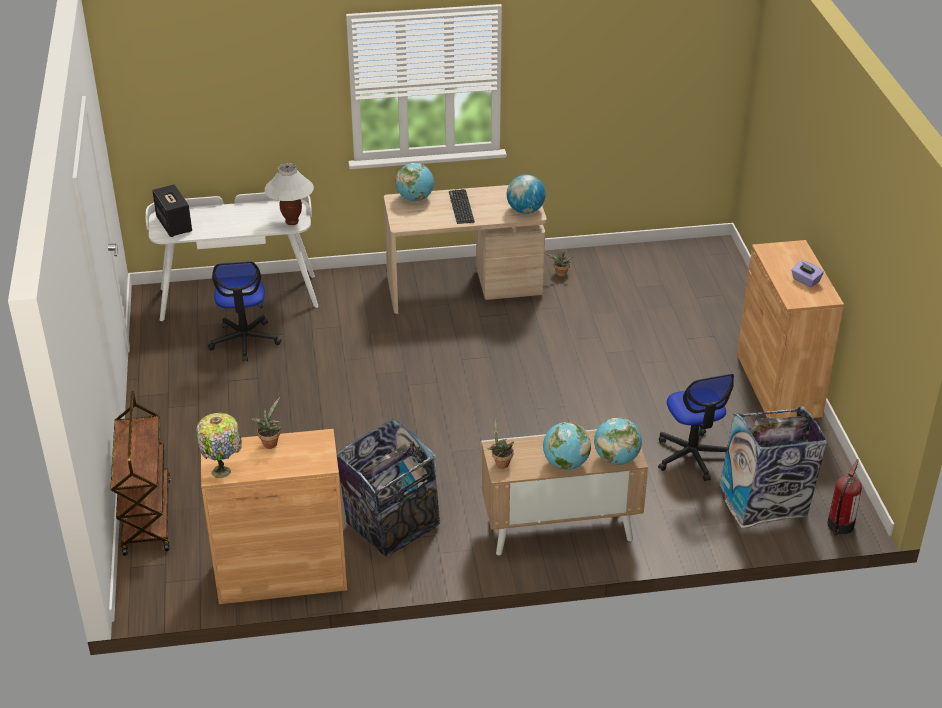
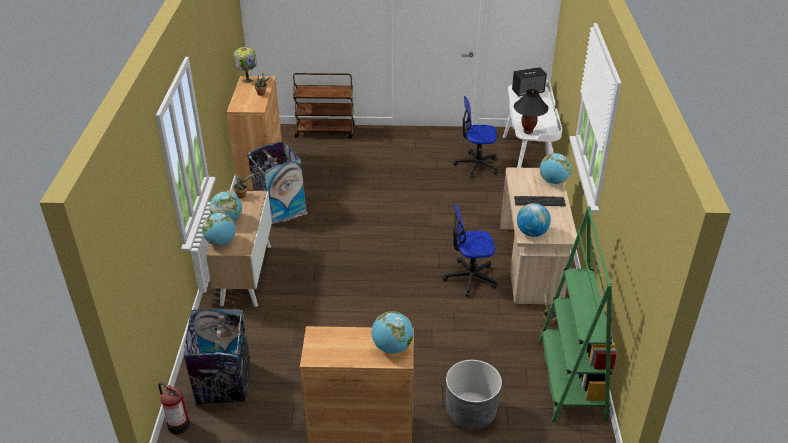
camera: 100 degrees right, 0 degrees up
(292, 222) = (528, 132): white table lamp -> black table lamp
(639, 259) = (571, 379): none -> green bookcase
(692, 456) = (290, 354): office chair -> office chair (470, 278)
(714, 318) = (470, 413): none -> grey planter
(786, 253) = (392, 347): none -> globe
(805, 281) = (343, 349): purple tissue box -> none

